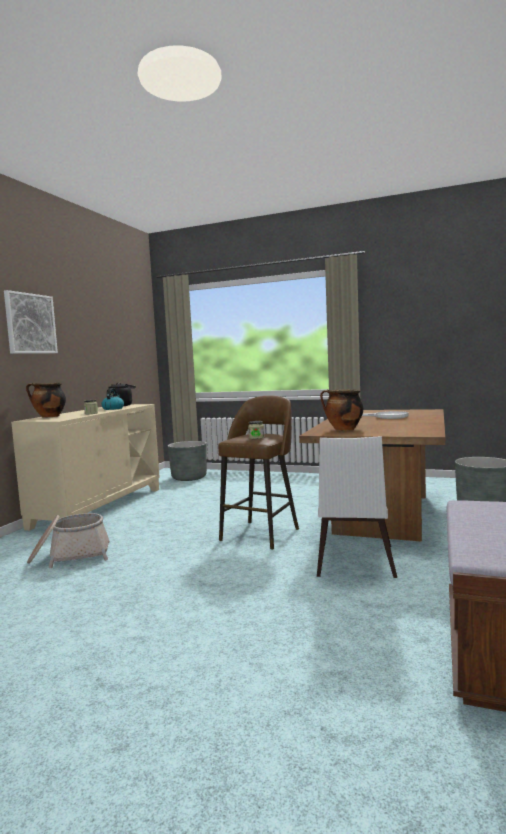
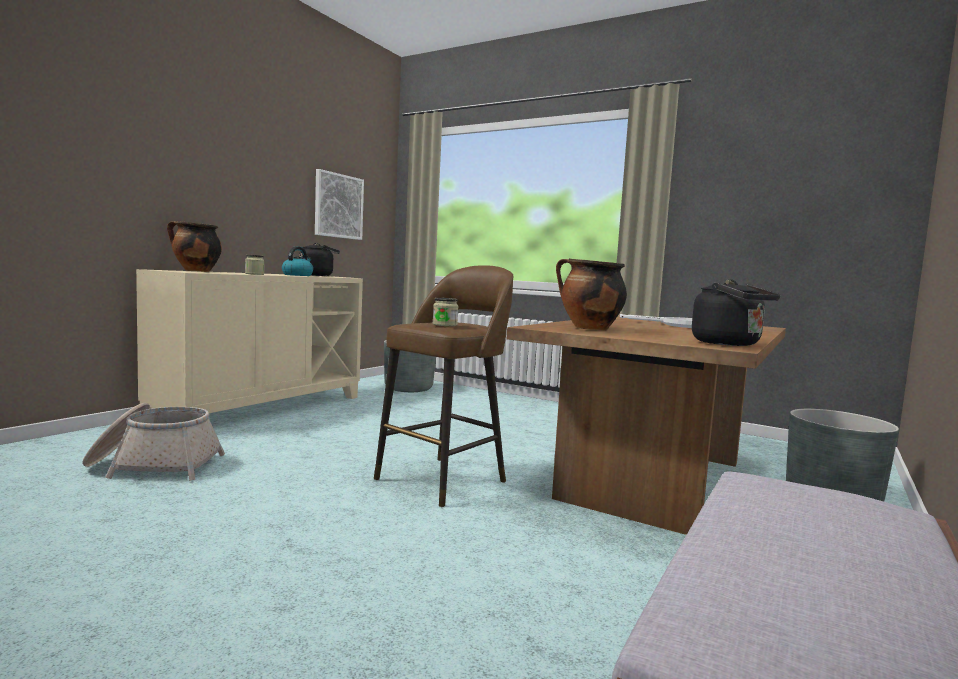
camera: 10 degrees right, 0 degrees up
(30, 323) = (189, 141): picture -> picture (338, 206)
(354, 563) = (559, 557): white chair -> none
(427, 431) = (730, 344): none -> black kettle

